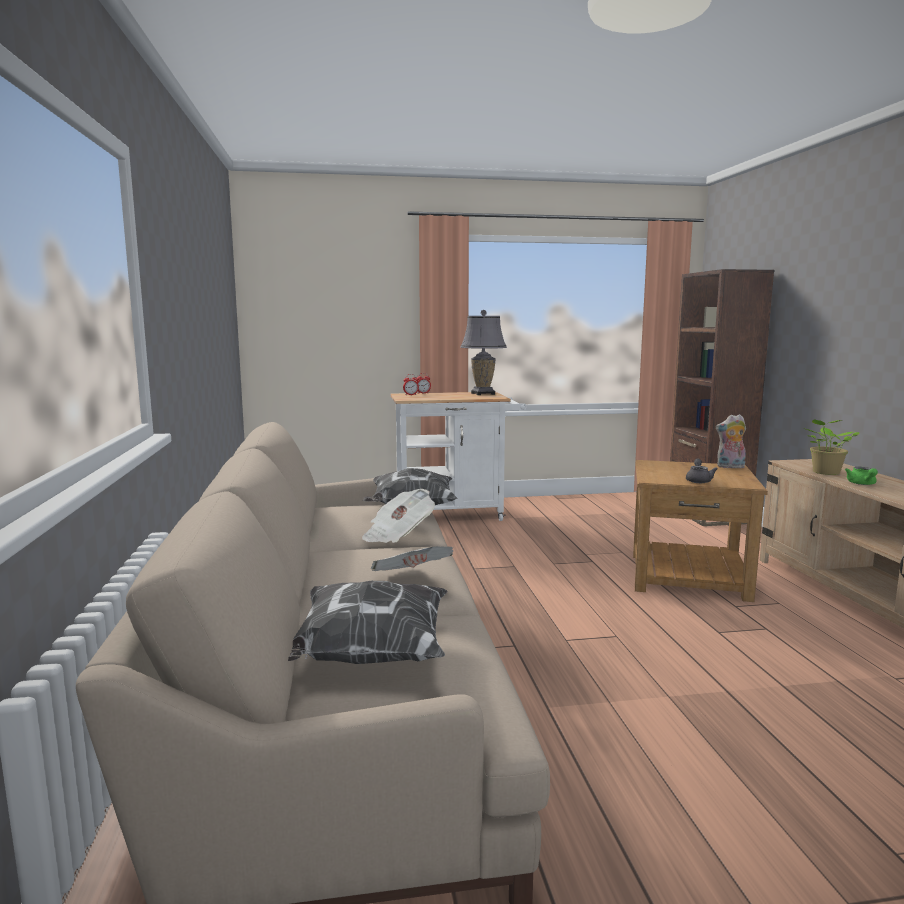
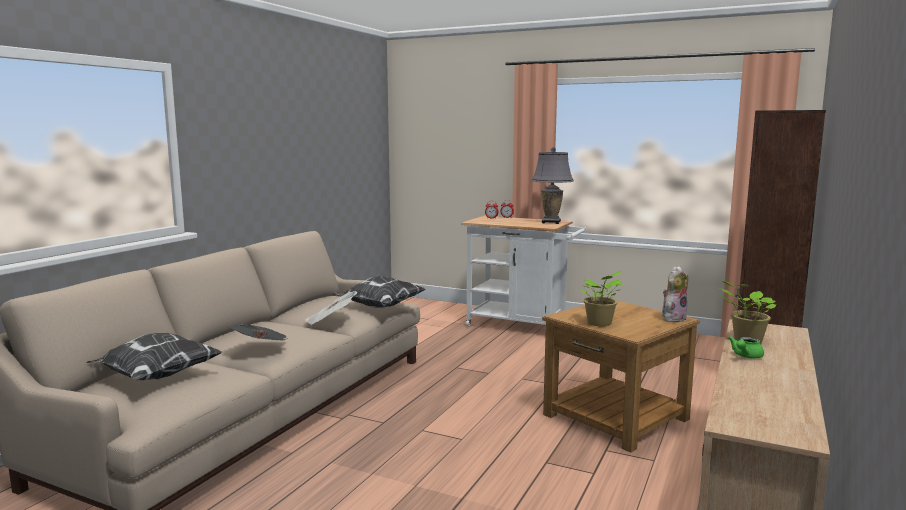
camera: 35 degrees right, 0 degrees up
(698, 480) = (600, 323): grey teapot -> potted plant
(730, 467) = (673, 318): plush toy -> plush toy turned 105 degrees clockwise

